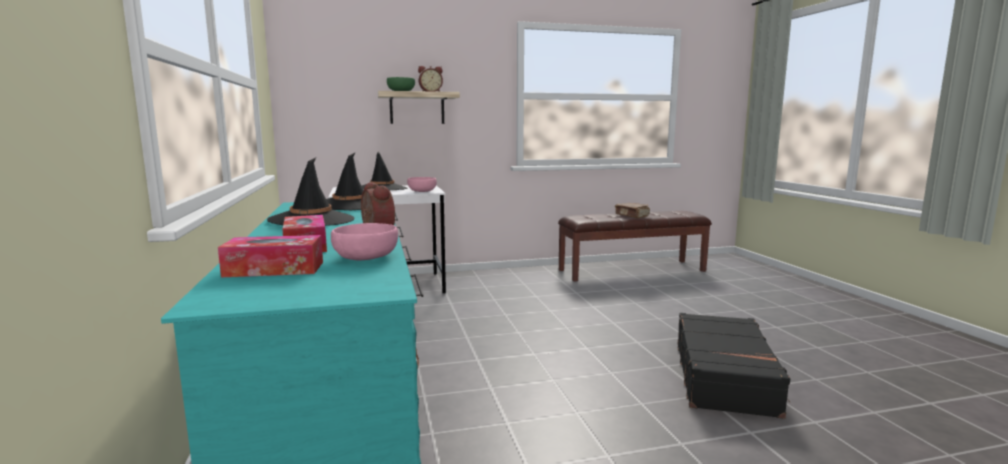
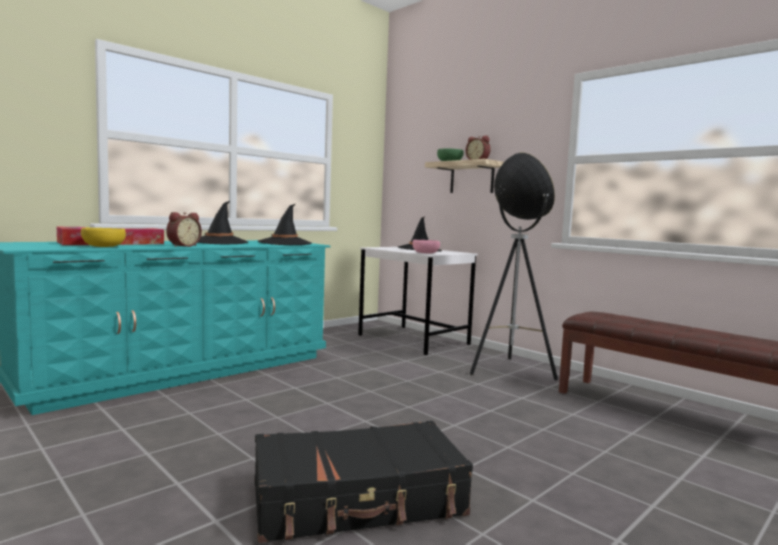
camera: 60 degrees right, 5 degrees down
(367, 257) = (103, 246): pink bowl -> yellow bowl
(517, 281) = (509, 371): none -> floor lamp
(632, 216) = (673, 328): brown book -> none

